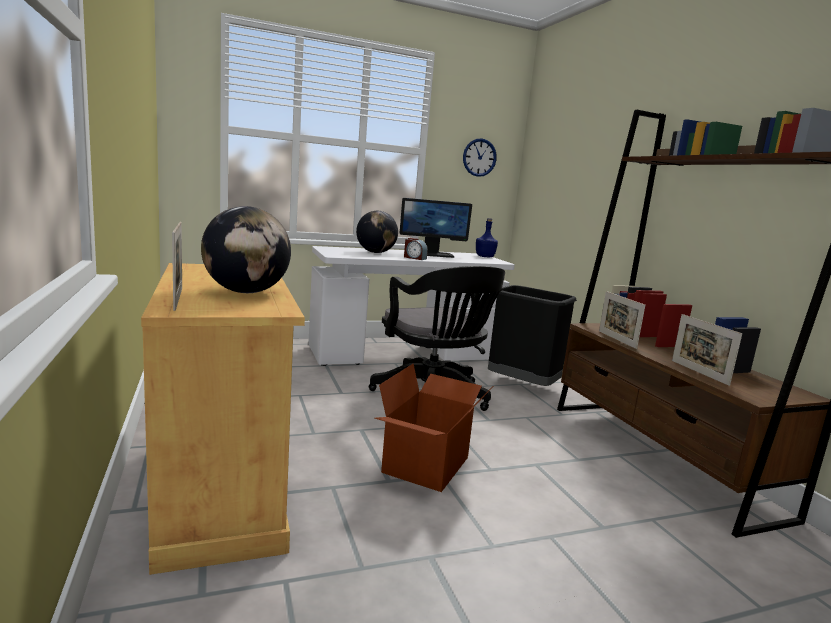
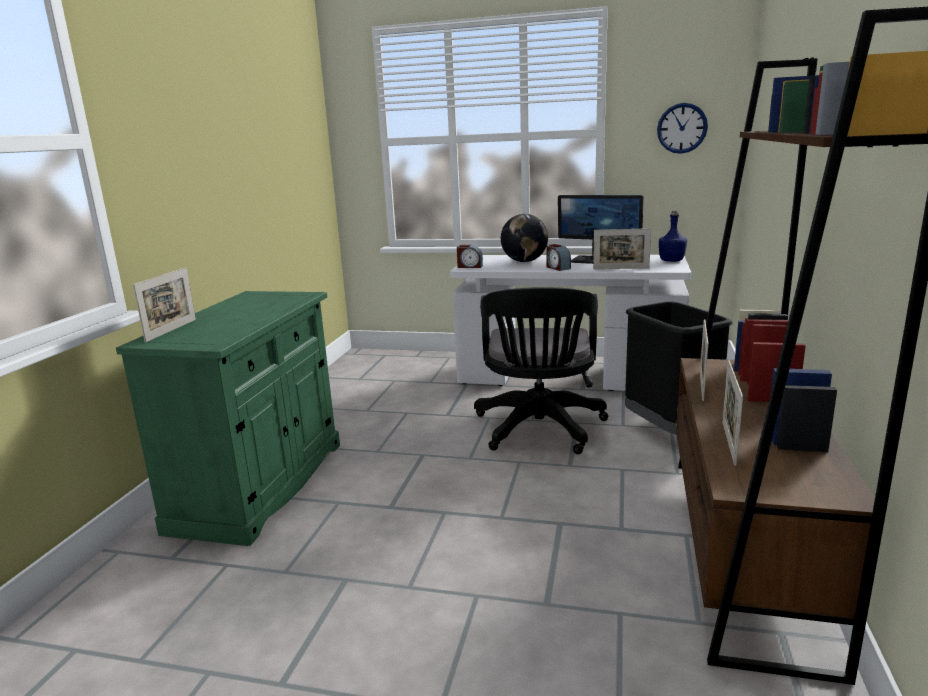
camera: 35 degrees right, 5 degrees up
(222, 488) = (260, 485): beige cabinet -> green cabinet
(246, 292) = (232, 324): globe -> none
(336, 254) = (469, 266): none -> alarm clock
(428, 465) = (442, 500): cardboard box -> none
(463, 260) = (621, 268): none -> picture frame

